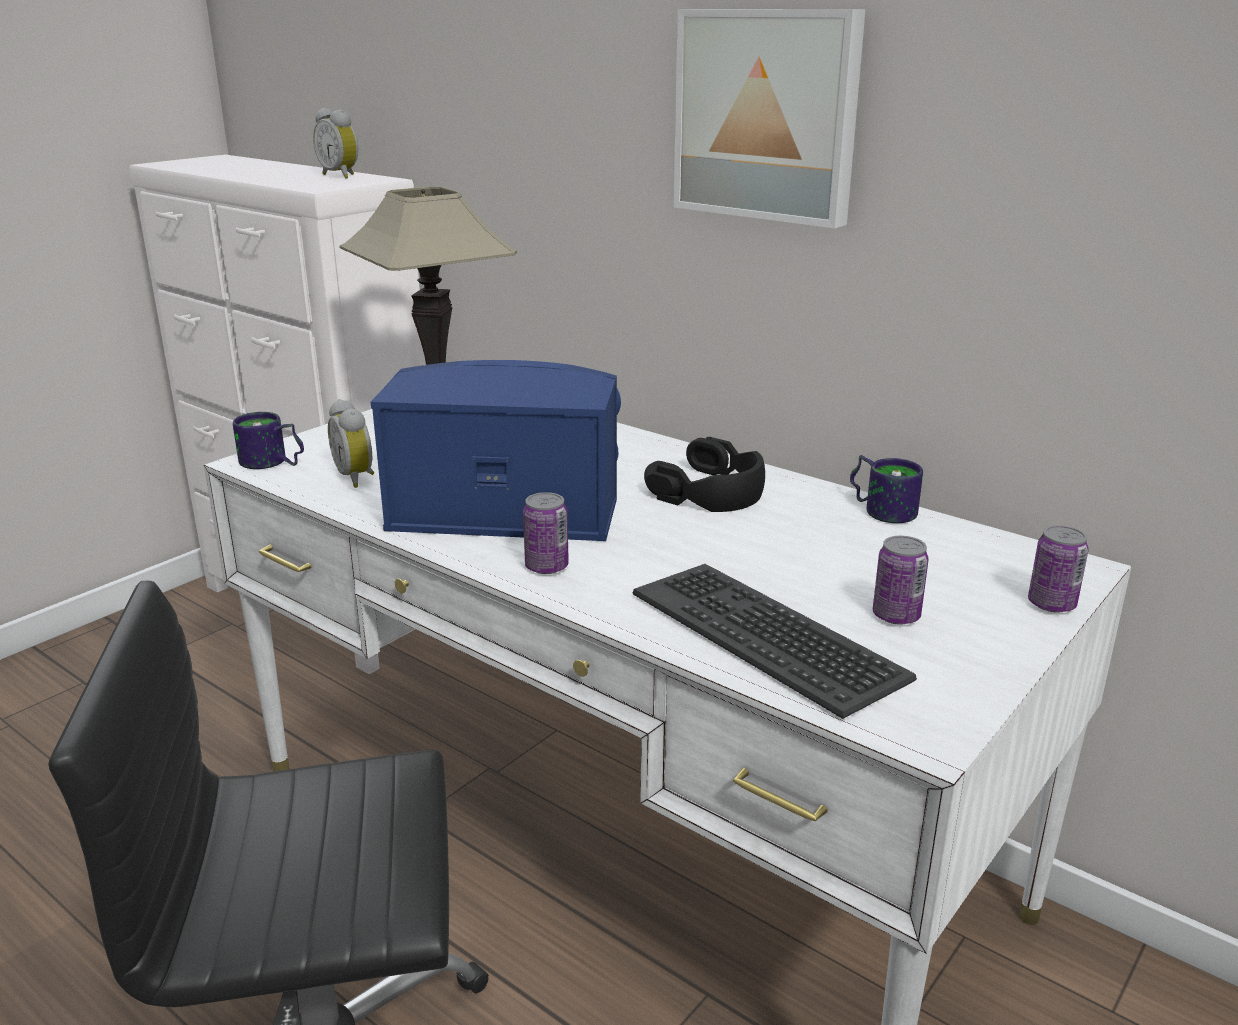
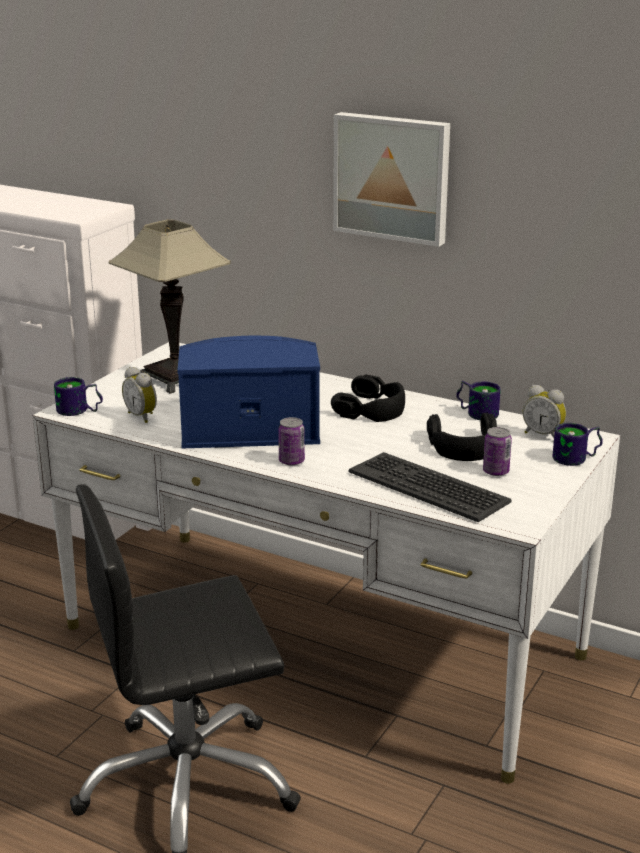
camera: 10 degrees left, 0 degrees up
(341, 176) = (79, 203): alarm clock -> alarm clock (543, 435)
(847, 563) = (464, 446): none -> black headphones
(1051, 604) = (577, 459): can -> mug

